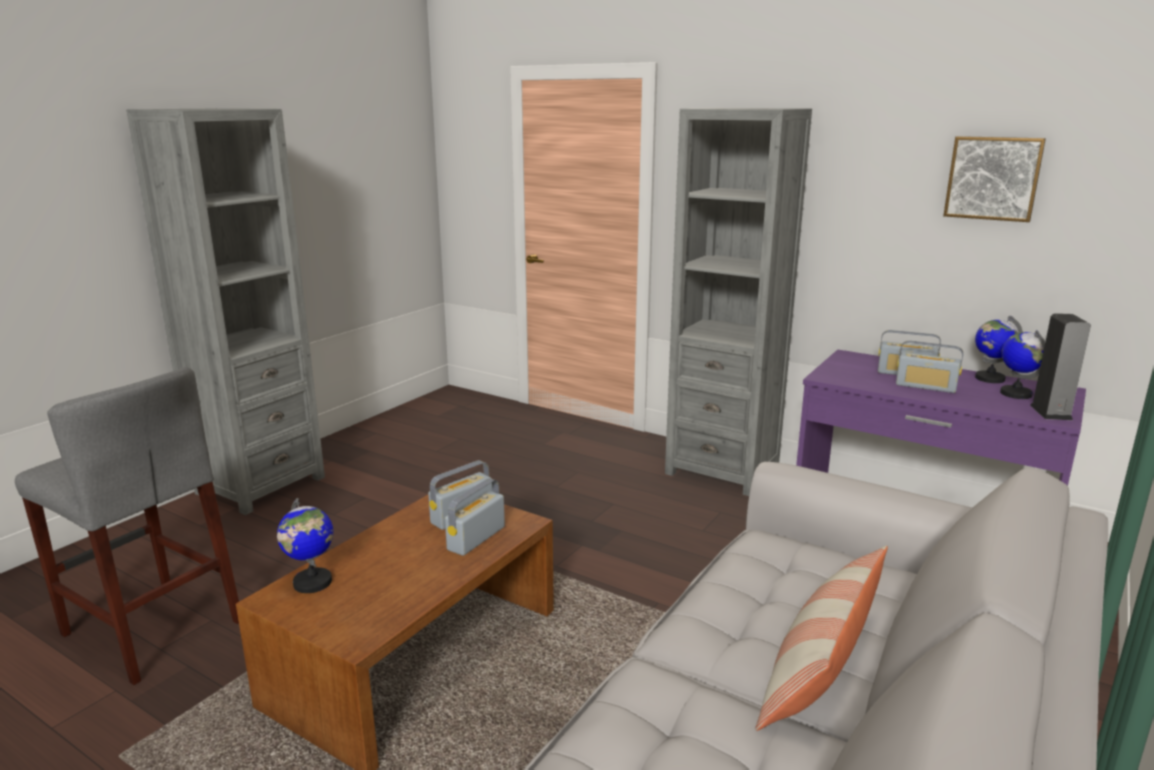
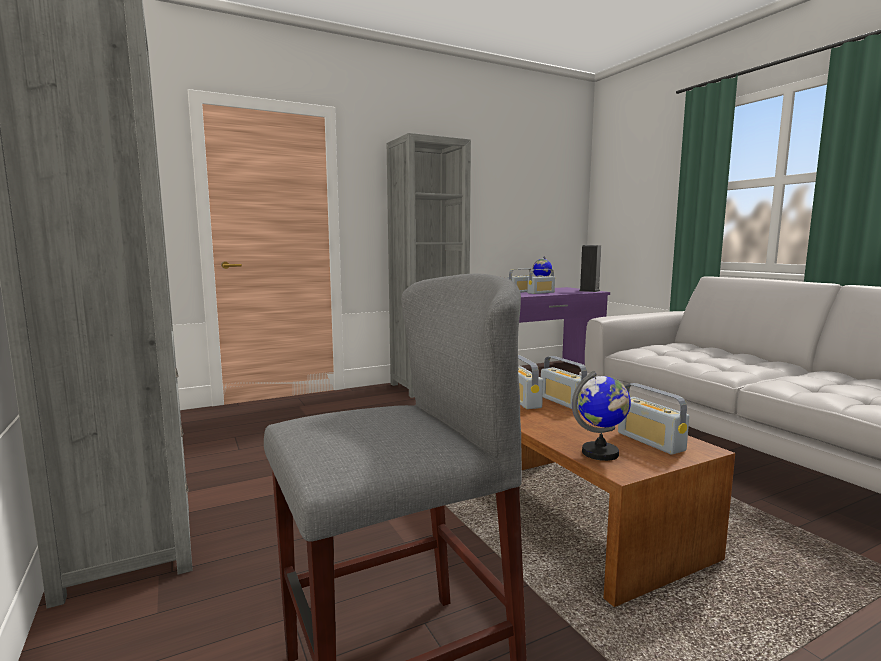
camera: 60 degrees left, 10 degrees down
(363, 607) = (650, 441): none -> radio
(818, 670) = (761, 363): pillow -> none
(993, 178) = (523, 190): picture -> none
(1015, 394) = (564, 290): globe -> none

